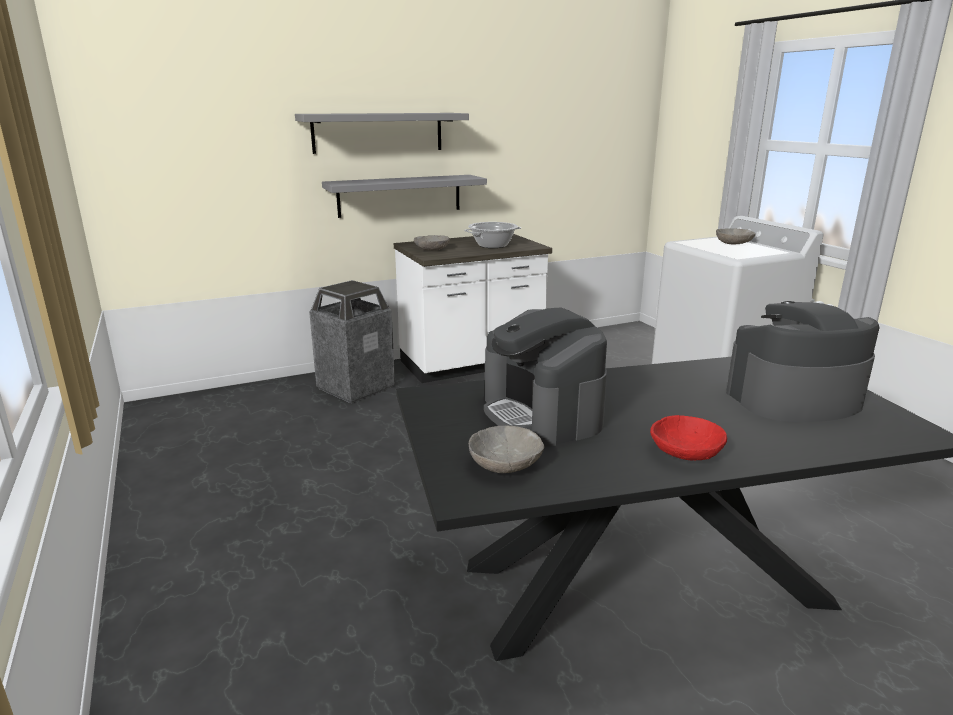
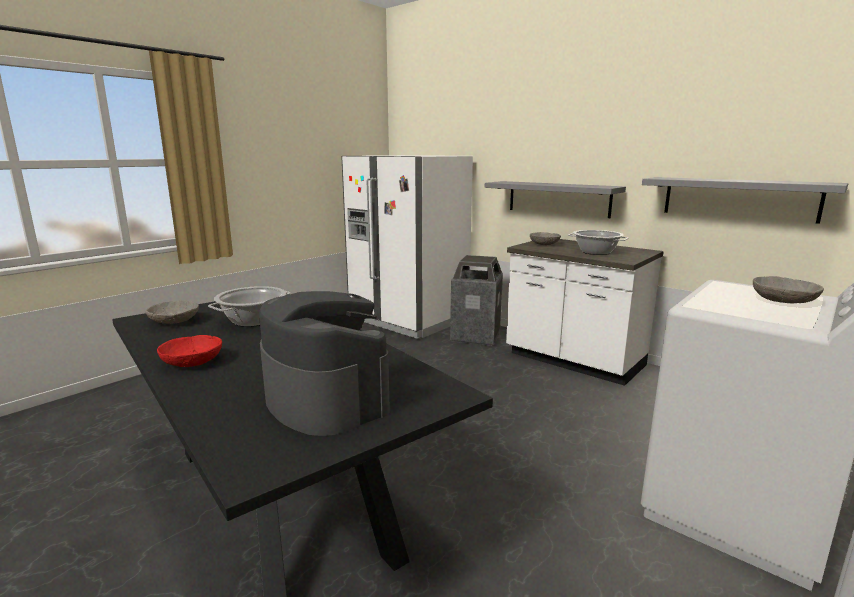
camera: 65 degrees right, 5 degrees down
(237, 410) = (408, 319): none -> white fridge
(378, 132) = (546, 145): grey shelf -> grey shelf (738, 198)
(542, 413) = (253, 321): coffee machine -> cooking pot

